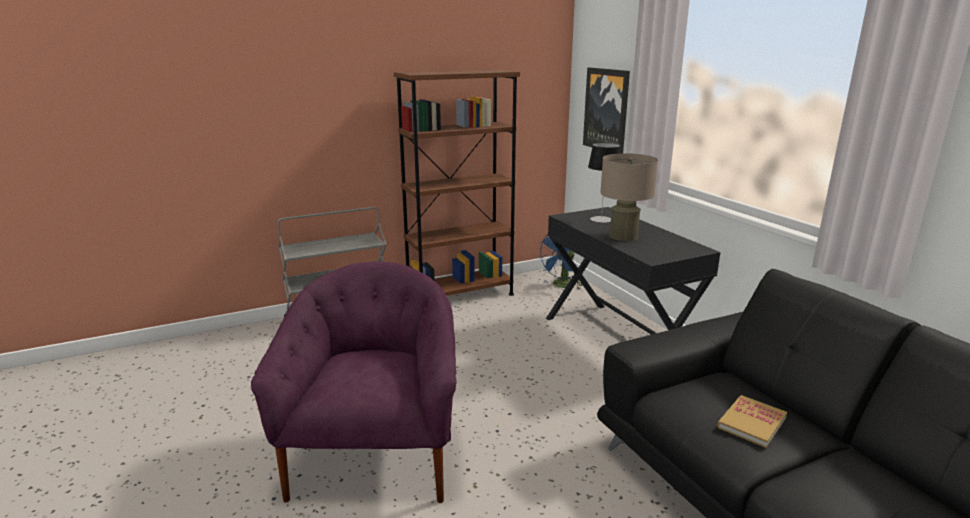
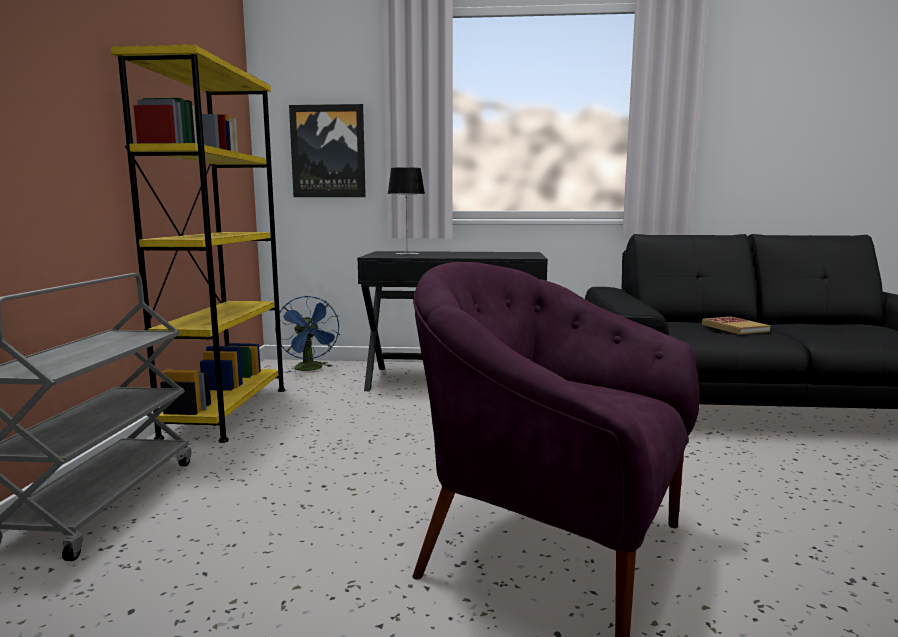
camera: 60 degrees left, 10 degrees down
(460, 295) = (227, 412): brown bookcase -> yellow bookcase
(623, 236) = (464, 255): beige table lamp -> none

